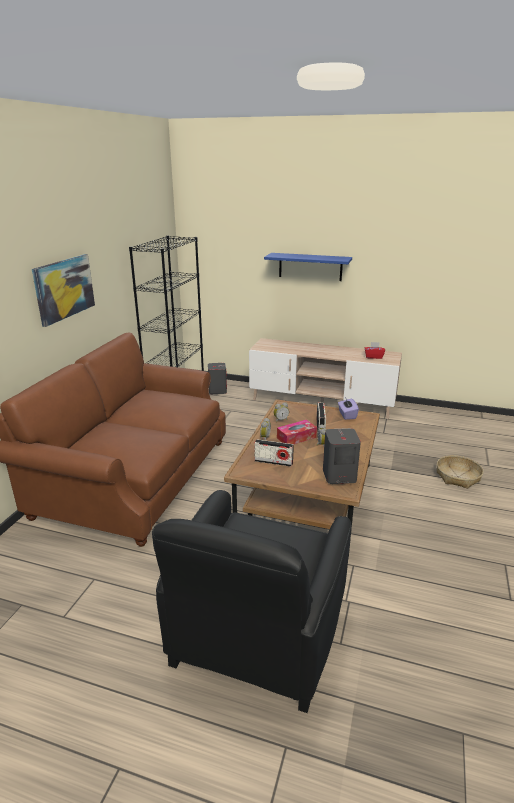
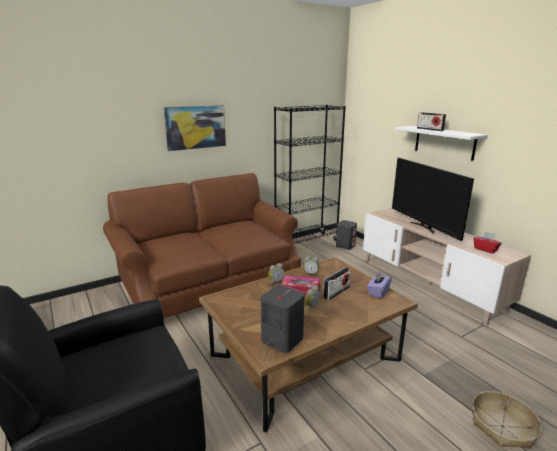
camera: 40 degrees right, 5 degrees down
(273, 462) = (250, 303): radio -> radio (429, 129)
(310, 266) = (444, 142): blue shelf -> white shelf
(311, 350) = (424, 227): none -> television

